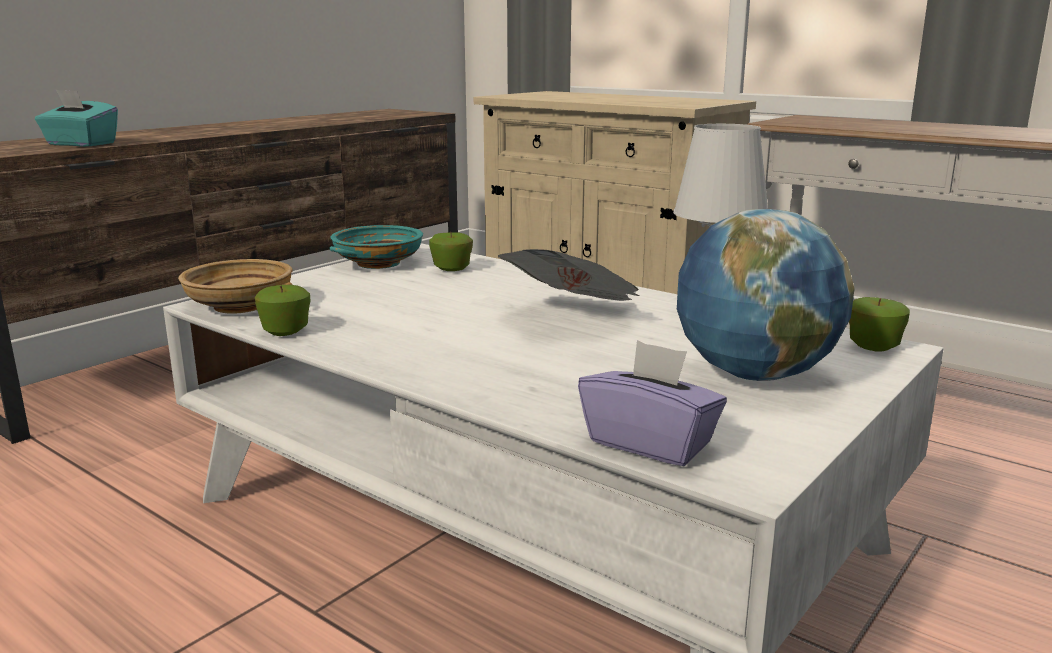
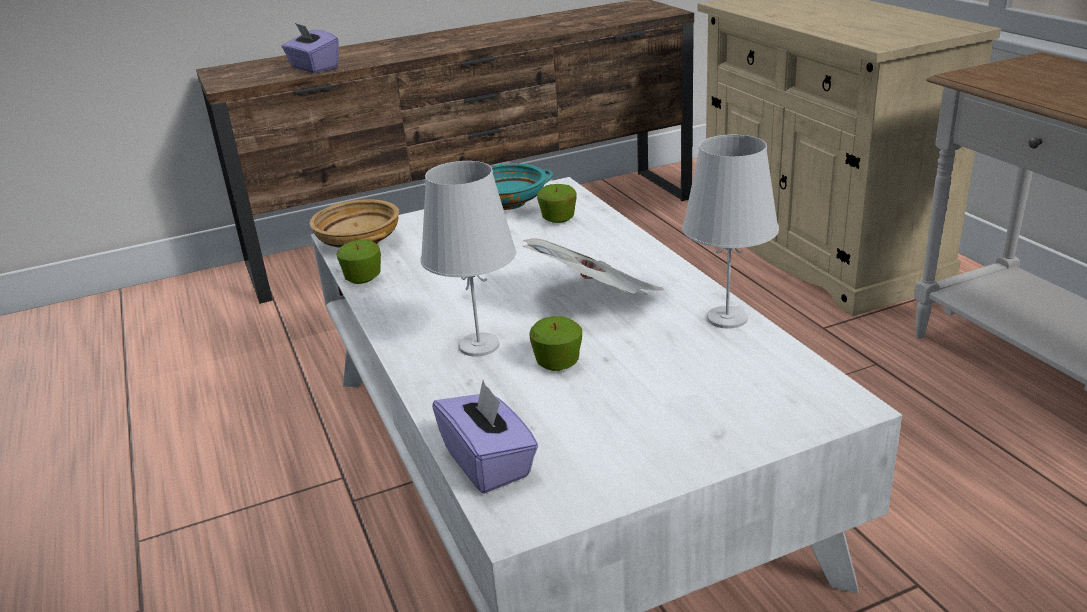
camera: 30 degrees right, 10 degrees up
(80, 144) = (313, 68): turquoise tissue box -> purple tissue box
(501, 361) = (478, 345): none -> white table lamp
(754, 375) = (662, 408): globe -> none
(873, 346) = (826, 397): apple -> apple (557, 363)

